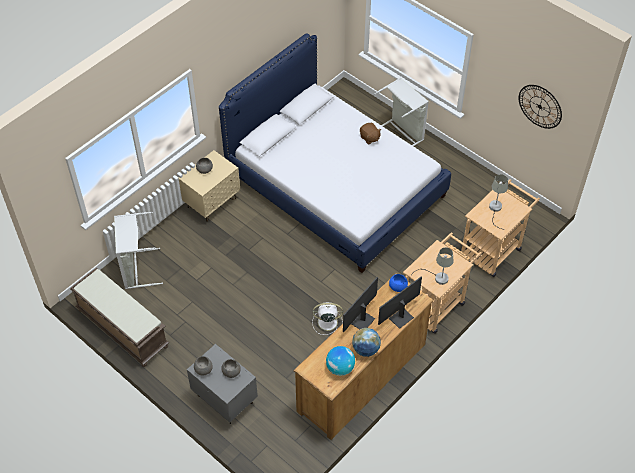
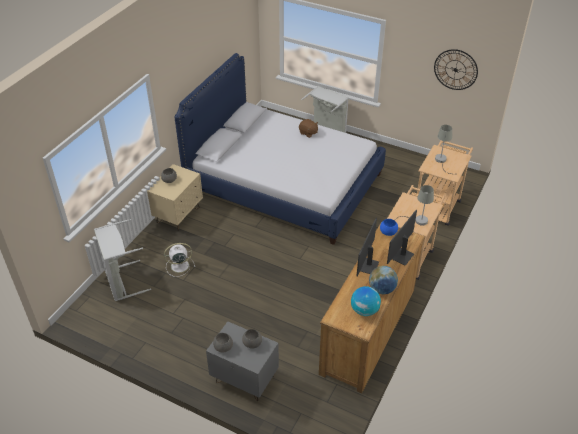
camera: 15 degrees left, 10 degrees down
(121, 328) = (120, 337): brown bench -> none
(326, 322) = (317, 290): white fan -> white fan (179, 266)

